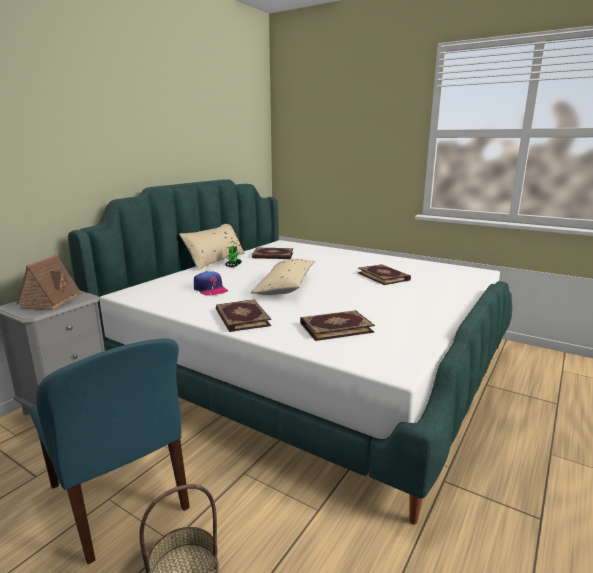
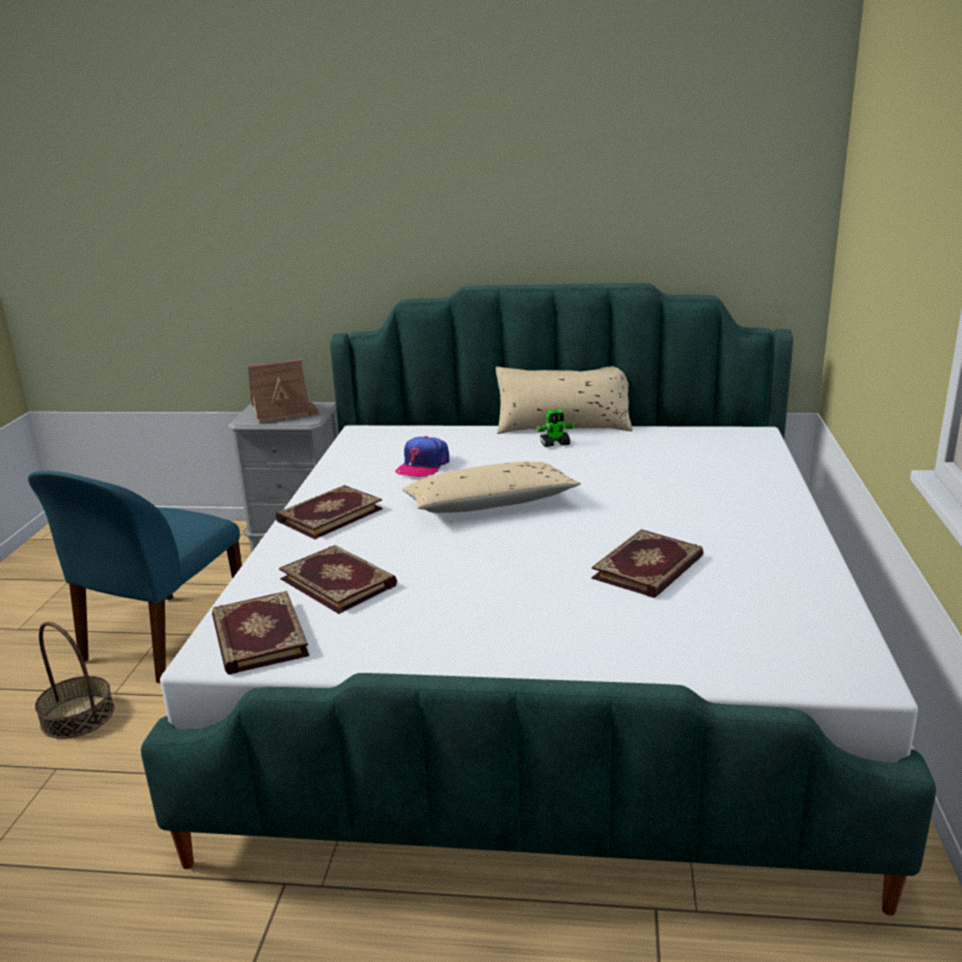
camera: 65 degrees right, 5 degrees up
(273, 255) = (652, 451): book -> book (257, 637)

